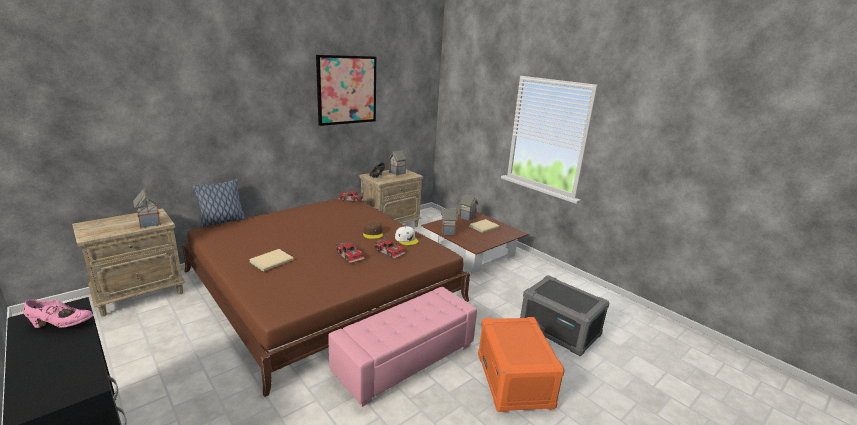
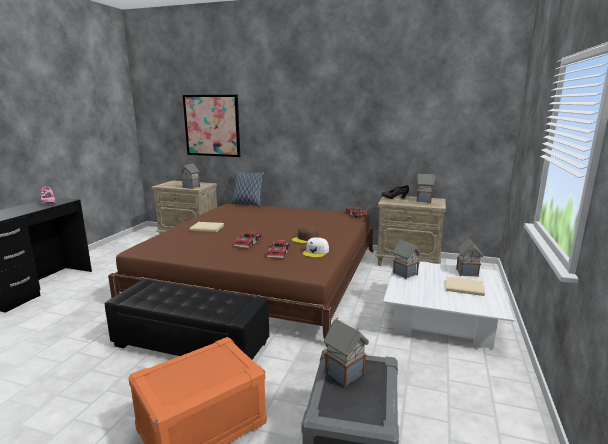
camera: 60 degrees right, 5 degrees down
(347, 90) = (376, 101): picture -> picture (212, 125)
(405, 358) = (191, 344): pink ottoman -> black ottoman
(471, 252) = (440, 317): brown coffee table -> white coffee table
(554, 293) = (345, 374): none -> toy house

